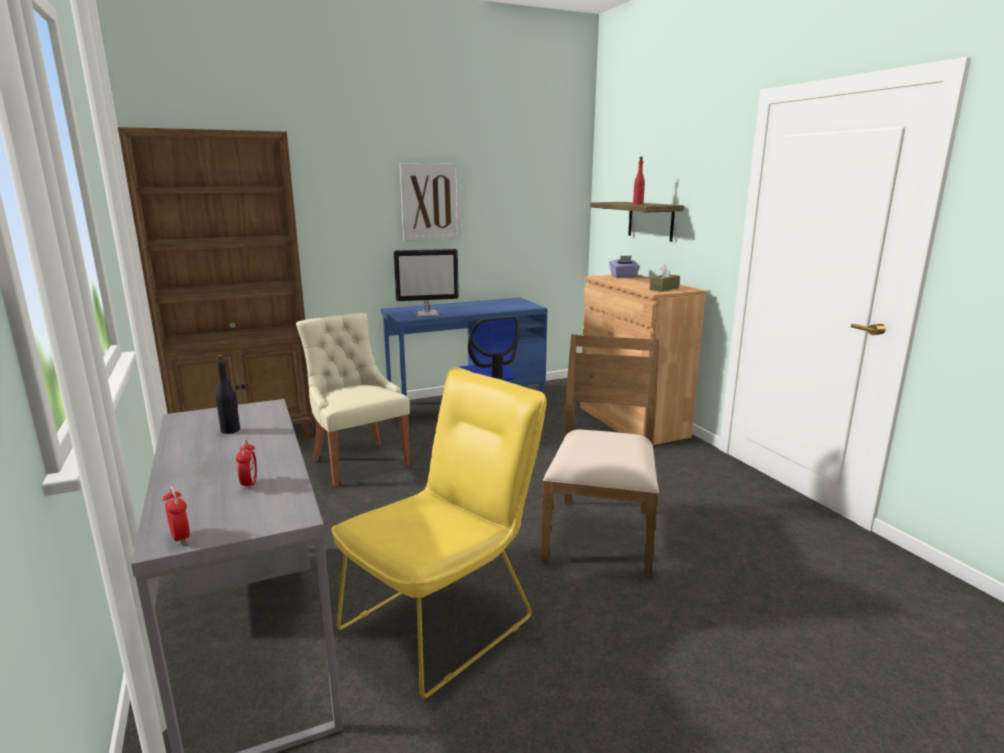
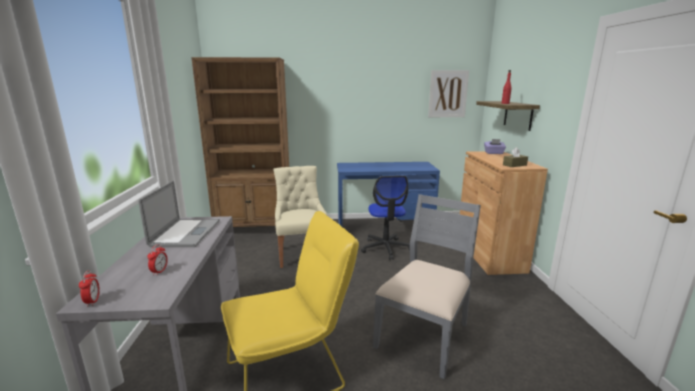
camera: 20 degrees right, 0 degrees up
(231, 430) = (186, 233): black bottle -> laptop
(427, 314) = (360, 168): monitor -> none
(431, 202) = (372, 99): picture -> picture (448, 94)
(600, 534) = (424, 335): brown chair -> grey chair

